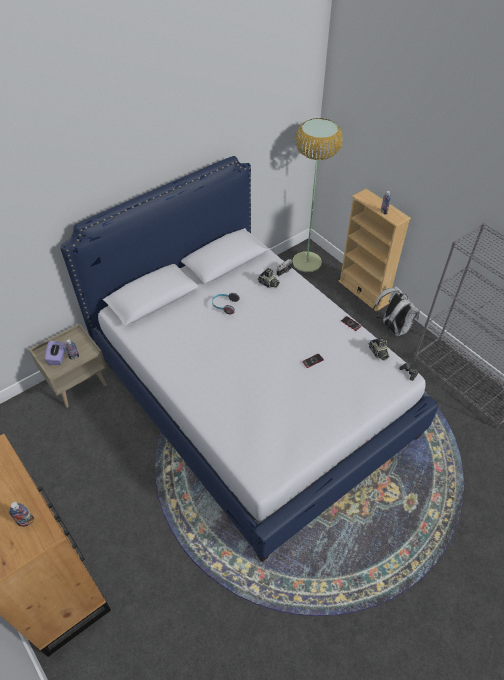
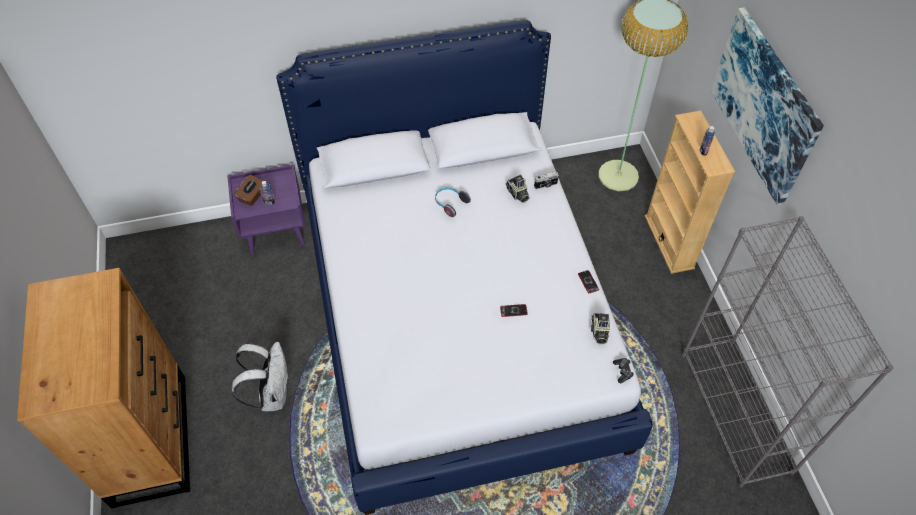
camera: 25 degrees right, 5 degrees up
(26, 521) = (92, 367): bottle -> none
(57, 357) = (252, 196): purple tissue box -> brown tissue box
(78, 383) = (276, 231): beige nightstand -> purple nightstand
(392, 328) = (680, 303): white backpack -> white backpack (272, 394)
(424, 161) = (764, 105): none -> picture

